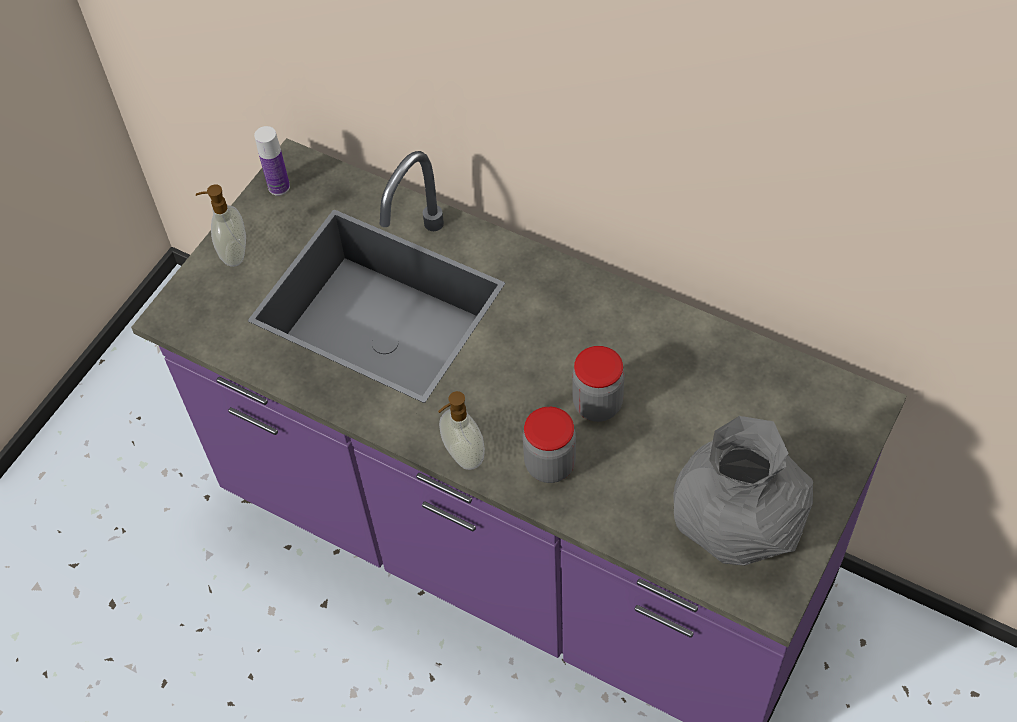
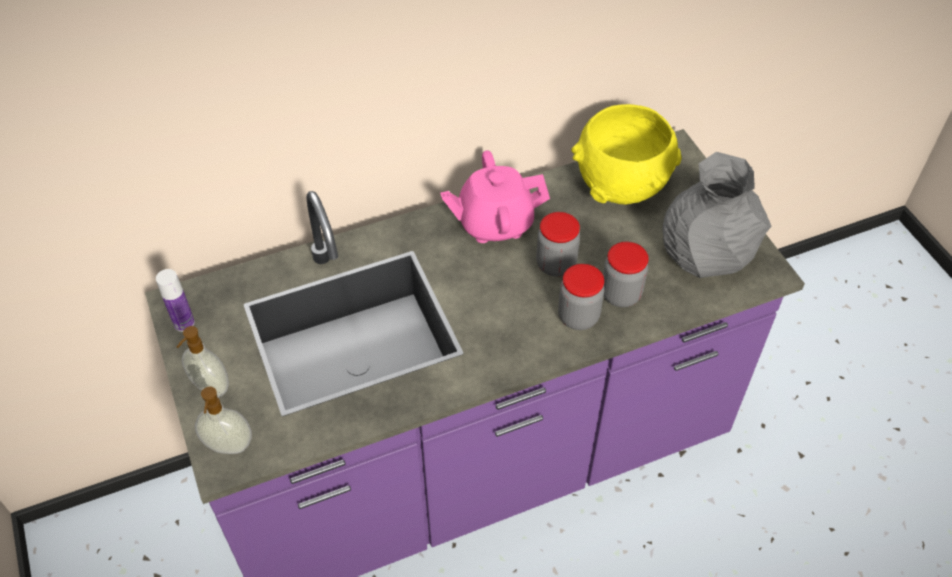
camera: 55 degrees left, 5 degrees down
(462, 455) = (527, 359): soap dispenser -> soap dispenser (229, 447)
(601, 321) = (494, 223): none -> pink teapot
(611, 482) = (621, 294): none -> jar
(760, 393) = (622, 185): none -> yellow bowl

